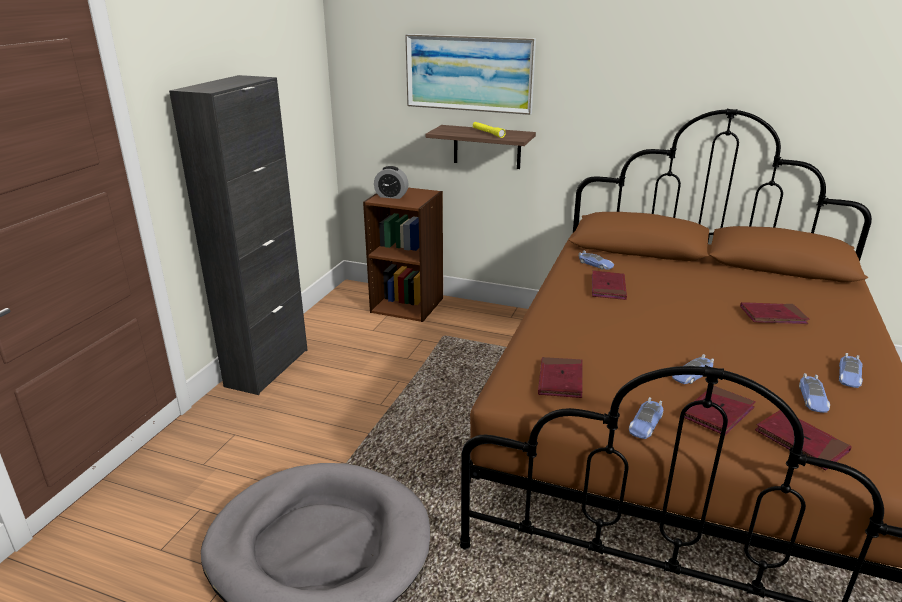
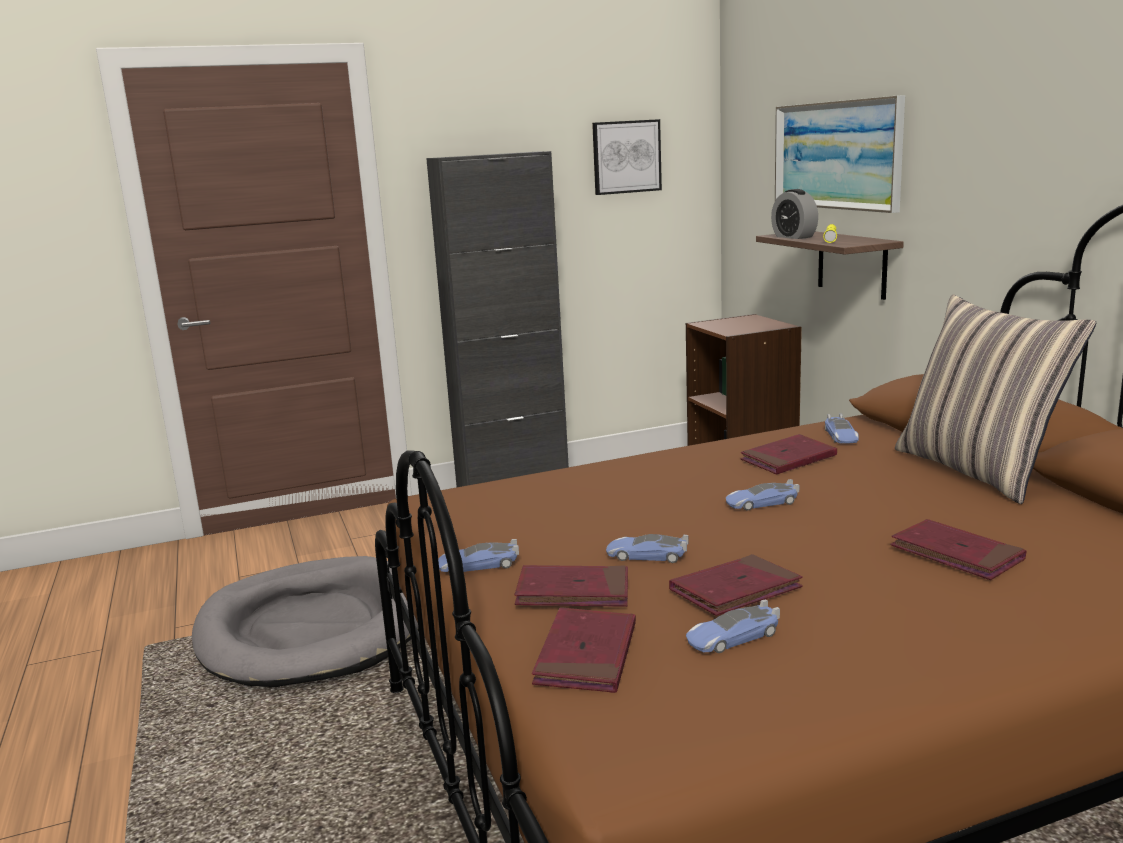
camera: 50 degrees right, 10 degrees down
(284, 72) = (626, 157): none -> picture
(391, 196) = (728, 322): alarm clock -> alarm clock (794, 237)
(560, 380) = (504, 506): red book -> red book (735, 590)
(685, 267) = (978, 471): none -> pillow
(849, 376) = (870, 647): toy car -> toy car (761, 503)

